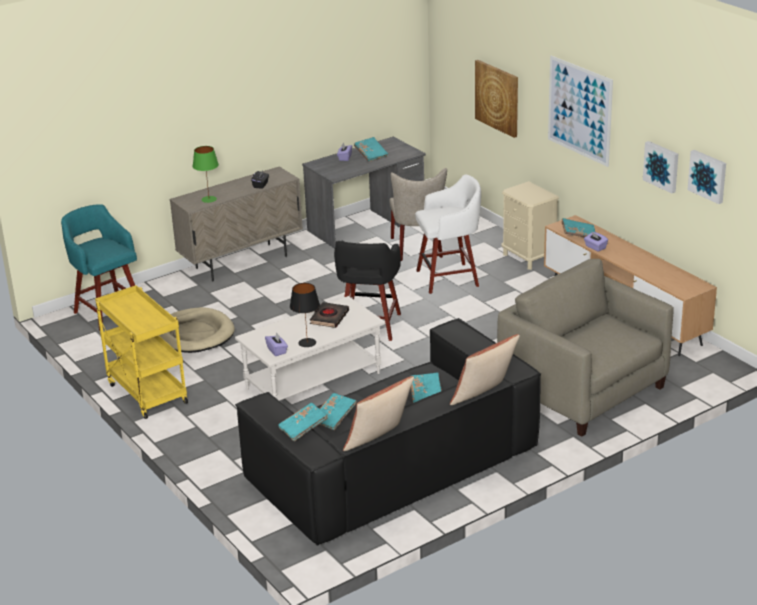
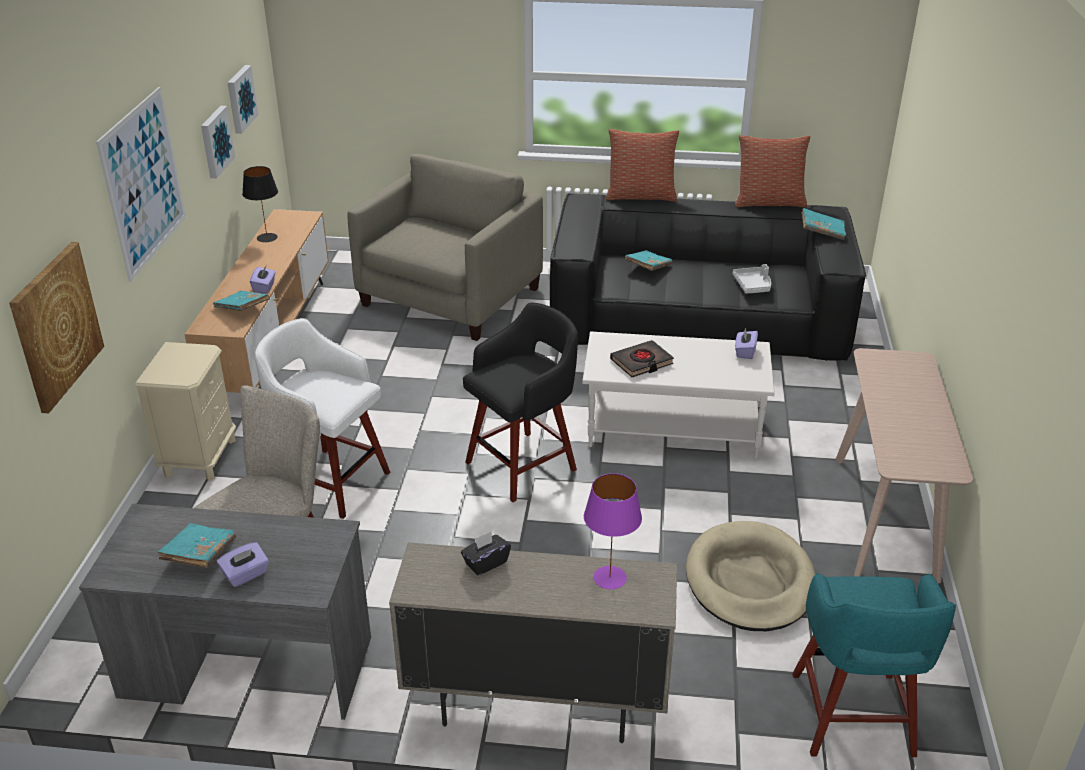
camera: 140 degrees left, 5 degrees up
(146, 393) = (885, 517): yellow cart -> beige console table
(208, 199) = (610, 577): green table lamp -> purple table lamp
(307, 343) = (702, 345): black table lamp -> black table lamp (267, 237)
(334, 417) = (753, 285): turquoise book -> grey tray
(583, 390) = (450, 297): beige armchair -> beige armchair turned 150 degrees counterclockwise

